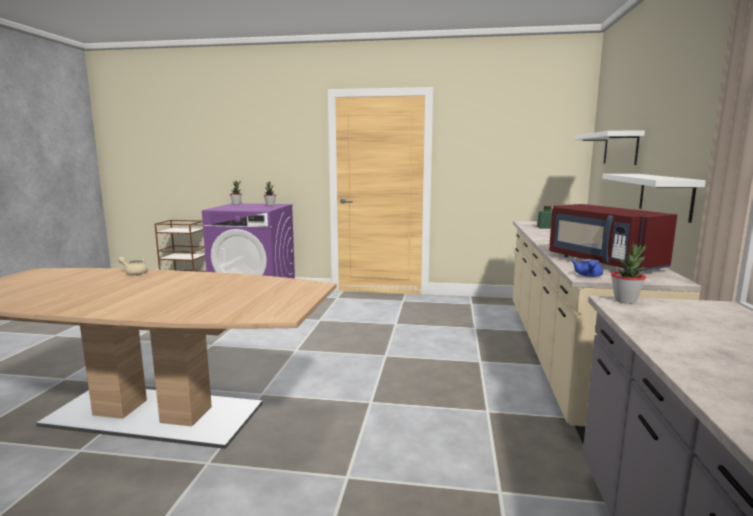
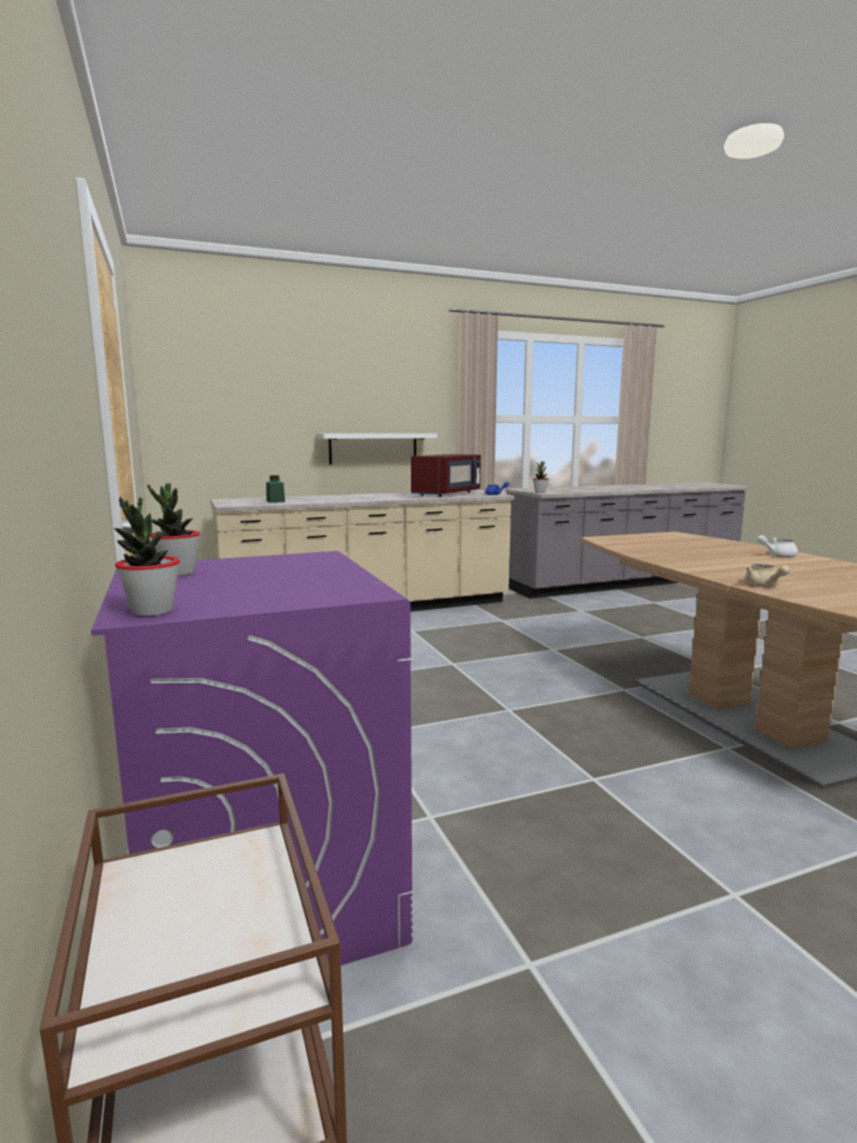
camera: 120 degrees left, 0 degrees up
(139, 306) = (778, 555): none -> white teapot
(620, 148) = (257, 409): white shelf -> none

